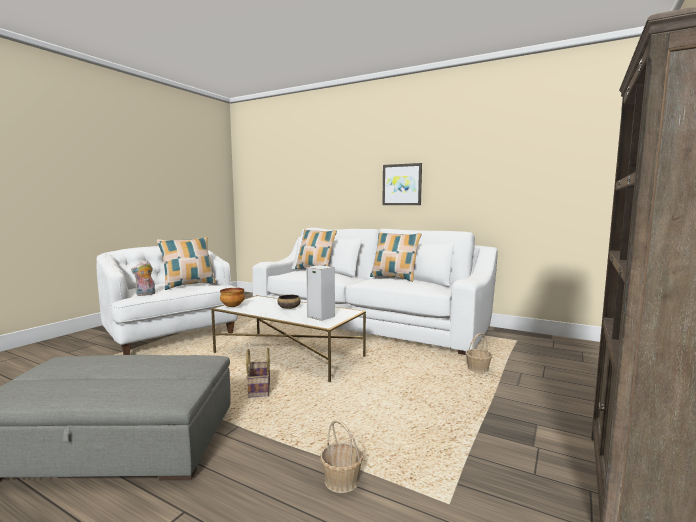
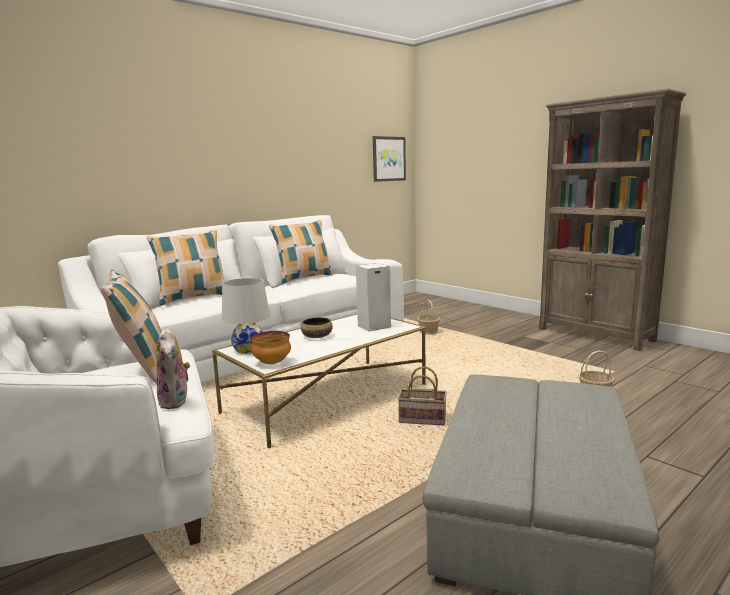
camera: 70 degrees left, 5 degrees up
(258, 300) = (248, 349): none -> white table lamp
(402, 184) = (229, 162): picture -> picture (388, 159)

